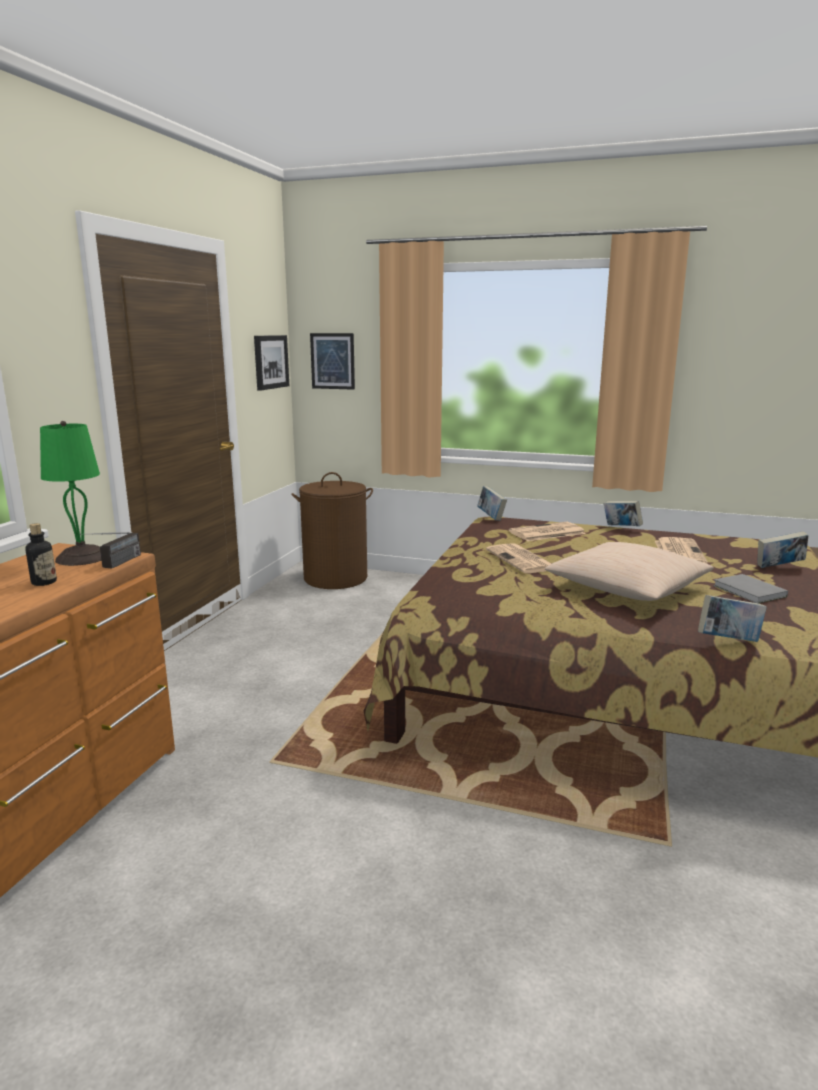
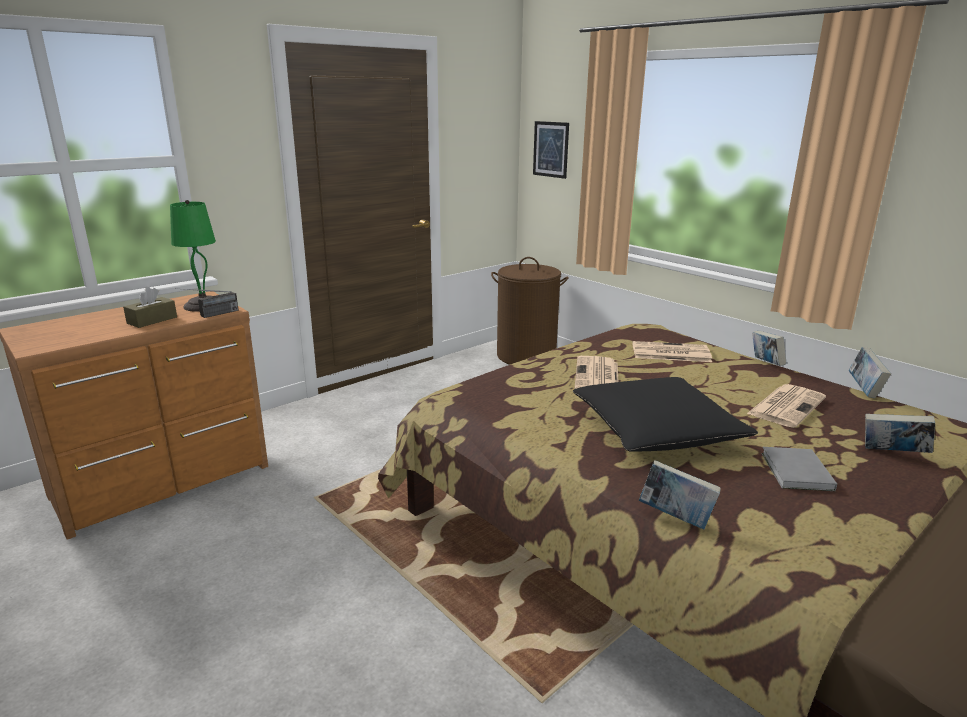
camera: 30 degrees right, 5 degrees up
(44, 582) = (152, 320): bottle -> brown tissue box
(270, 362) = (490, 148): picture -> none
(491, 517) = (641, 325): book -> book (864, 389)
(627, 588) = (656, 431): beige pillow -> black pillow

